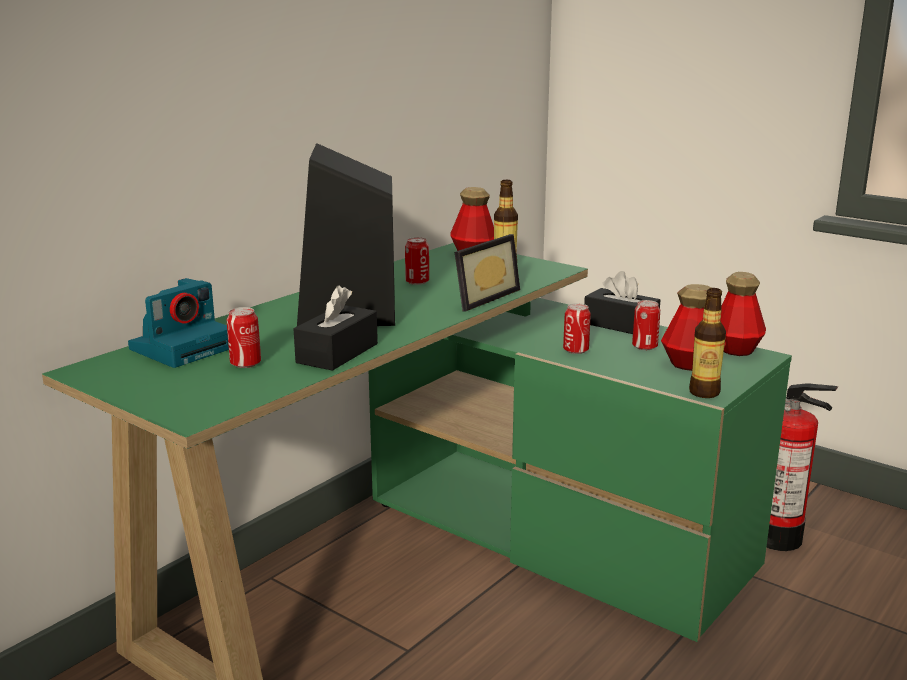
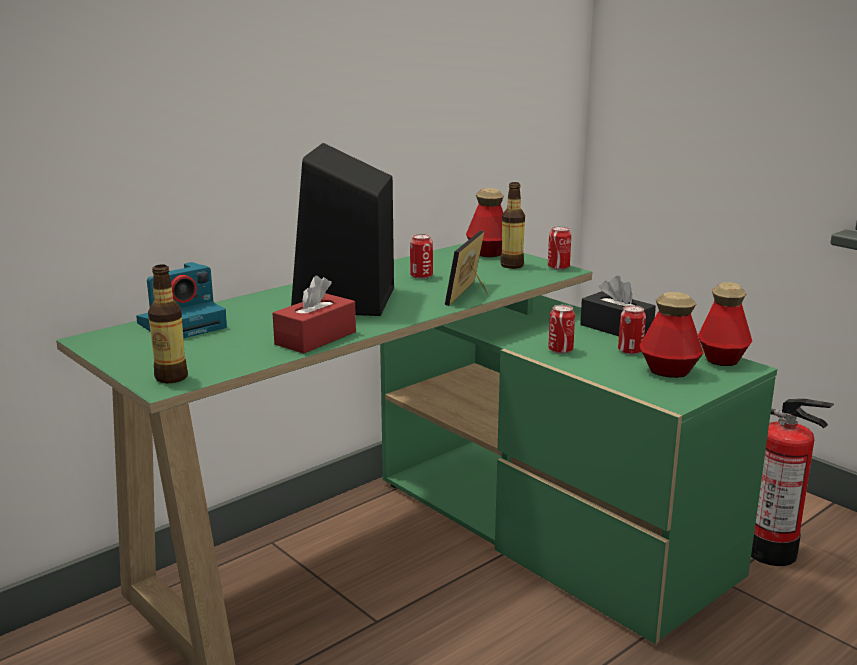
camera: 10 degrees right, 0 degrees up
(245, 364) = (230, 342): can -> can (558, 267)
(337, 353) = (315, 338): black tissue box -> red tissue box
(480, 297) = (473, 294): picture frame -> picture frame turned 150 degrees clockwise
(704, 392) = (668, 399): bottle -> bottle (171, 377)

